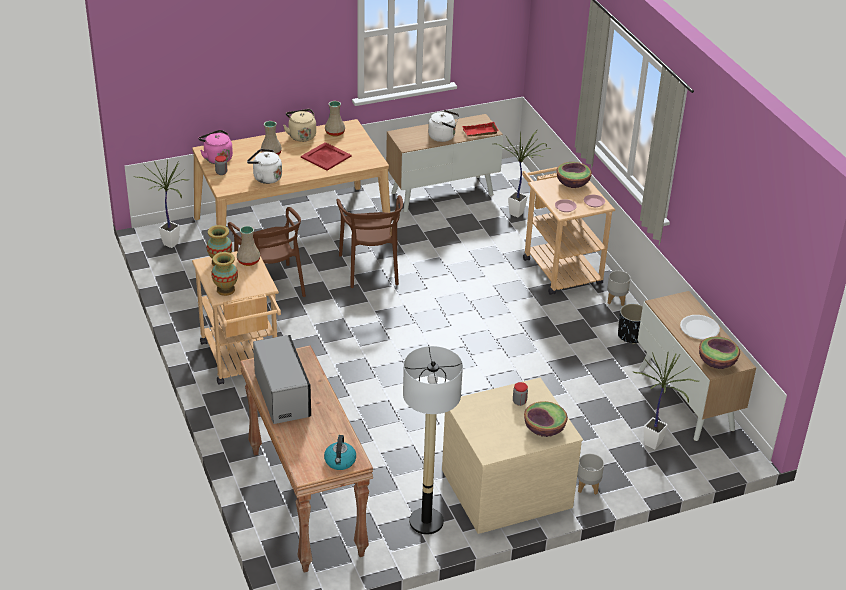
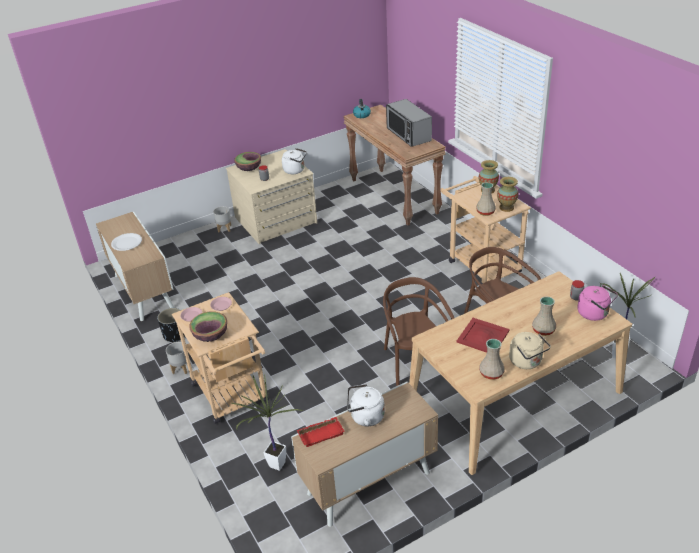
camera: 175 degrees right, 0 degrees up
(265, 178) = (528, 299): white kettle -> white kettle (295, 170)
(426, 522) = (321, 198): floor lamp -> none
(654, 446) = (176, 257): potted plant -> none
(717, 362) = (123, 222): bowl -> none

